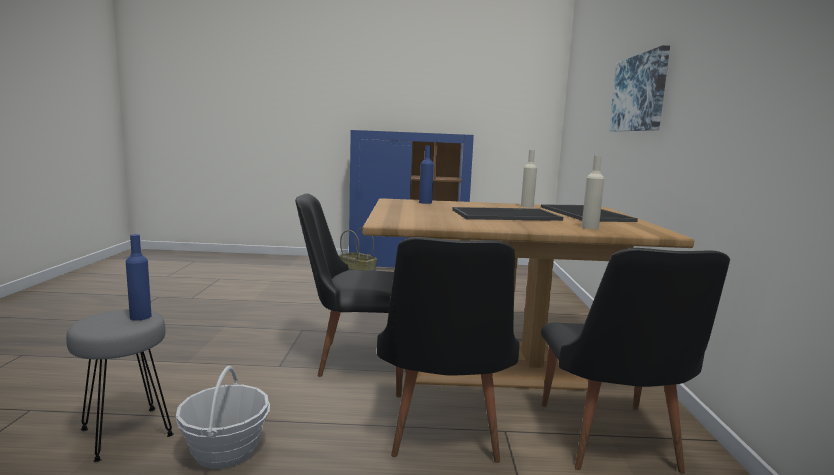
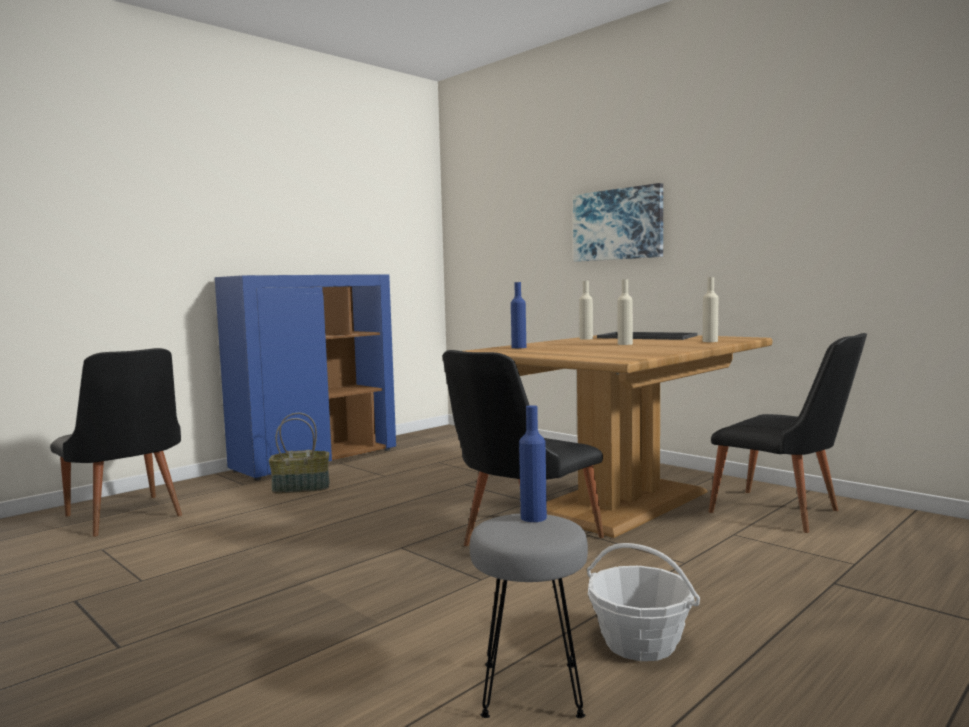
camera: 45 degrees left, 5 degrees down
(442, 434) = (714, 553): black chair -> black chair (127, 518)
(506, 215) = (625, 344): tray -> beige bottle

